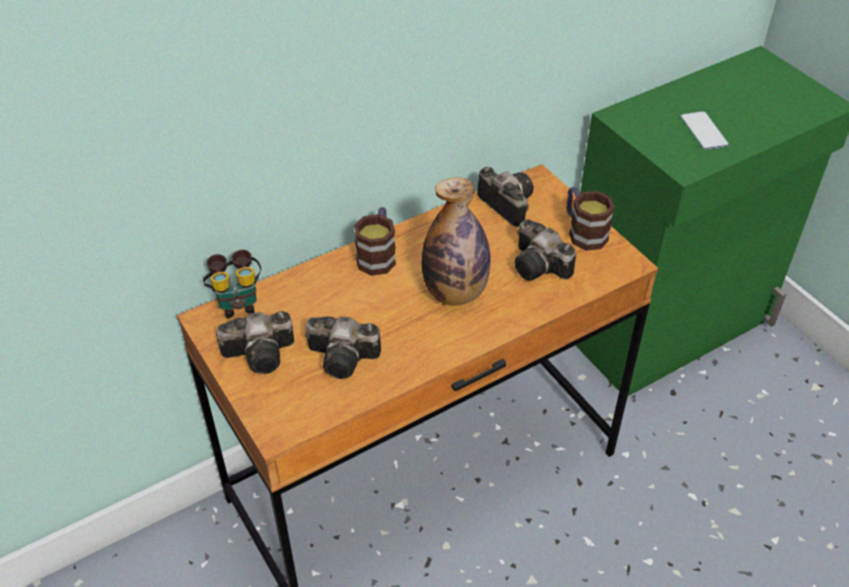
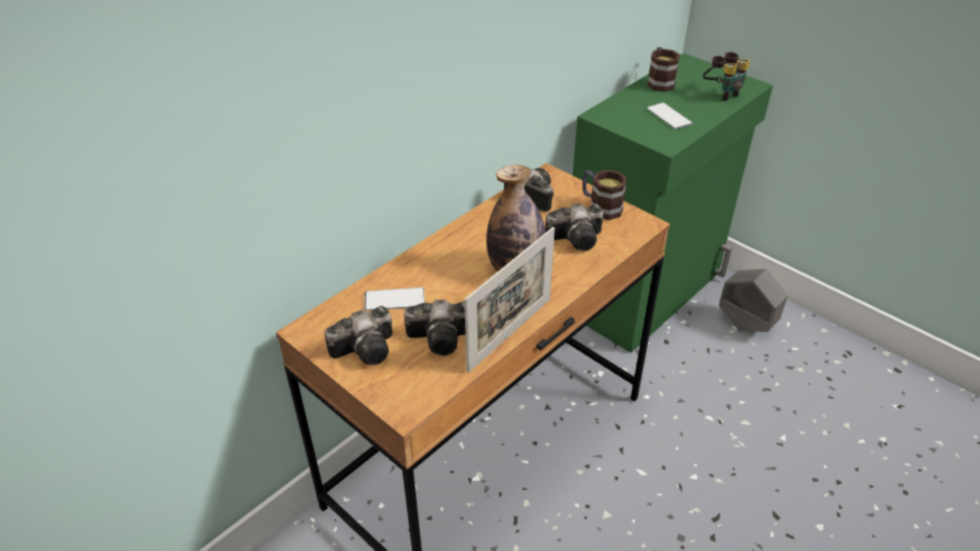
camera: 15 degrees left, 5 degrees down
(237, 302) = (329, 311): binoculars -> binoculars (722, 93)
(310, 302) = (394, 299): none -> phone
(378, 255) = (438, 252): mug -> mug (659, 81)
(419, 368) = (510, 334): none -> picture frame
(541, 267) = (578, 238): camera -> camera turned 45 degrees counterclockwise
(779, 391) = (745, 324): none -> grey planter

